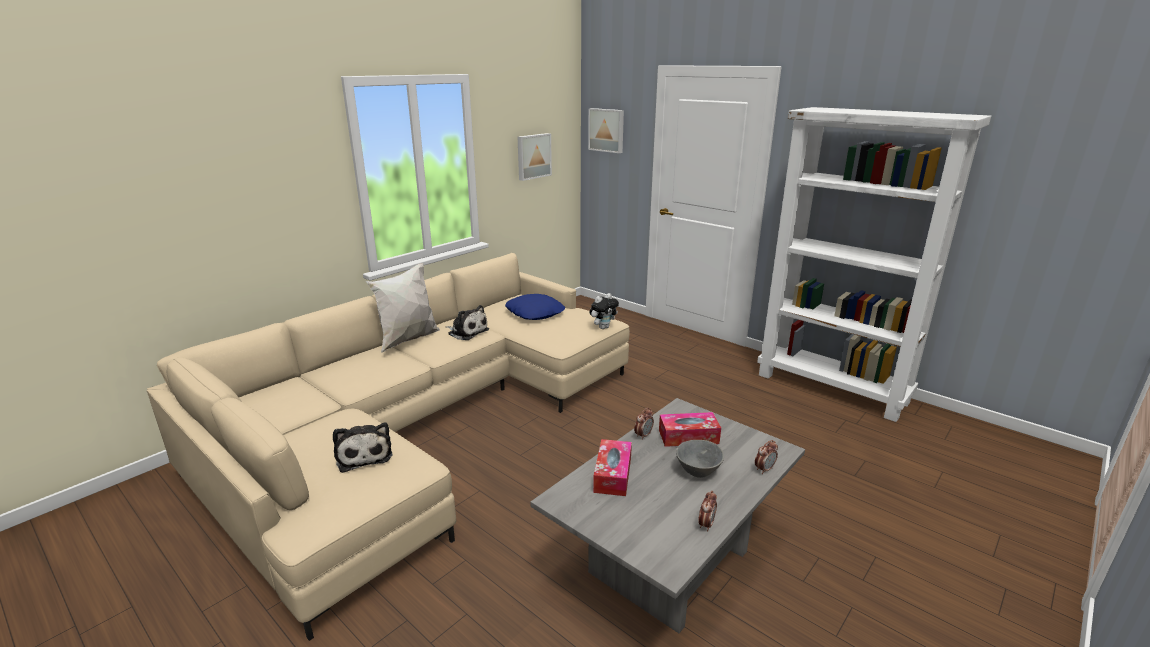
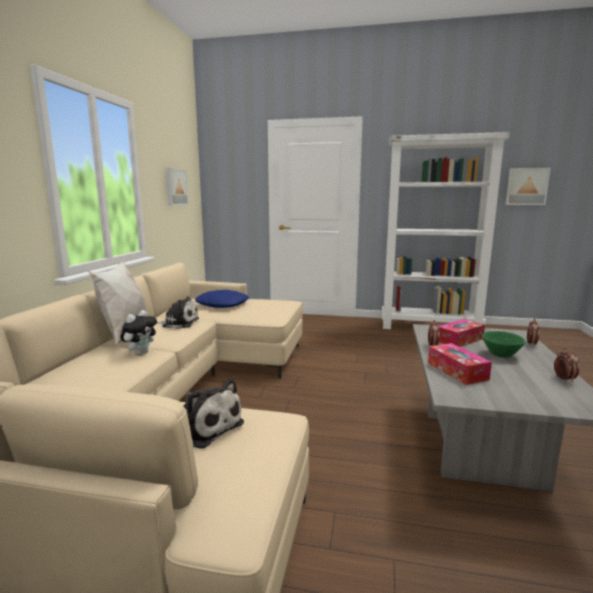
camera: 30 degrees left, 10 degrees down
(603, 327) = (288, 304): plush toy -> plush toy (141, 353)
(607, 130) = (225, 171): picture -> picture (526, 186)
(697, 470) = (499, 354): grey bowl -> green bowl

